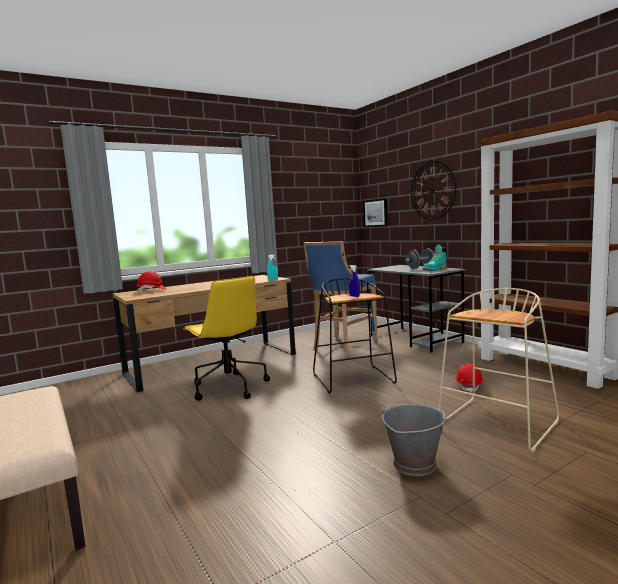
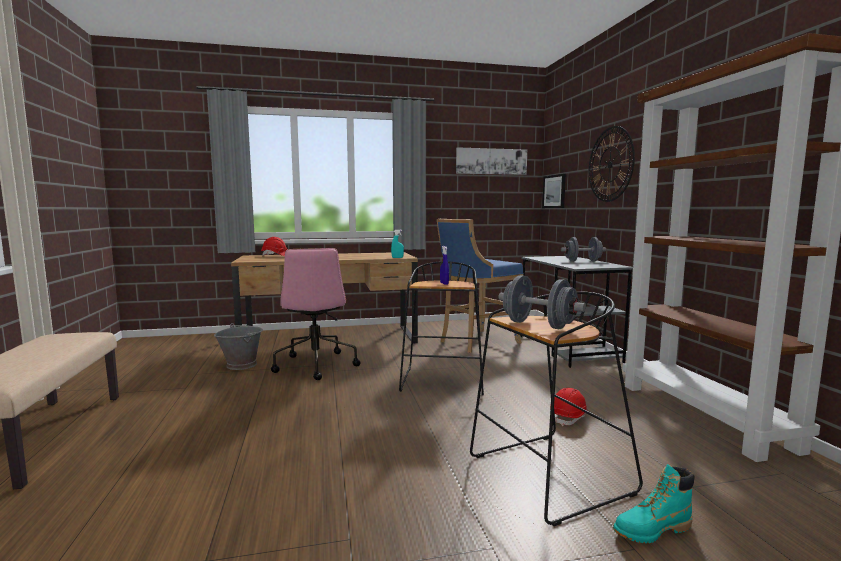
camera: 20 degrees right, 0 degrees up
(228, 387) = (315, 365): yellow office chair -> pink office chair
(321, 189) = (491, 161): none -> picture
(413, 464) = (390, 496): grey bucket -> grey bucket (242, 364)
(434, 270) = (592, 265): turquoise boot -> turquoise boot (652, 530)
(491, 315) = (538, 325): none -> grey dumbbell
(498, 425) = (549, 476): beige stool -> black stool

